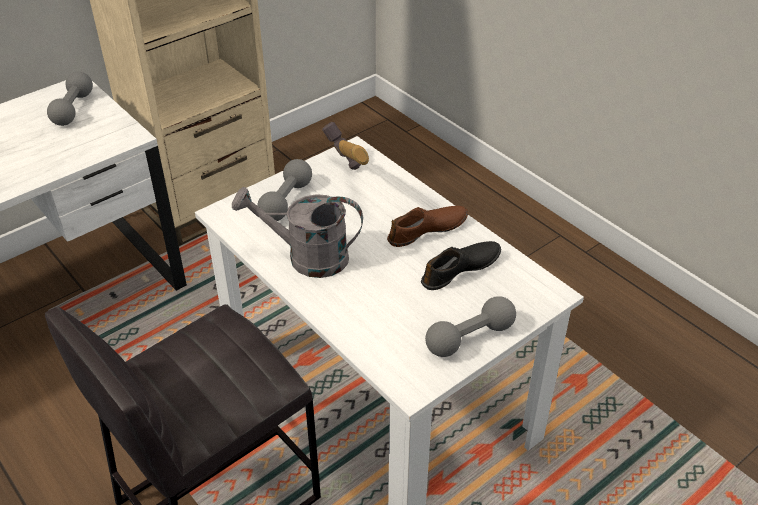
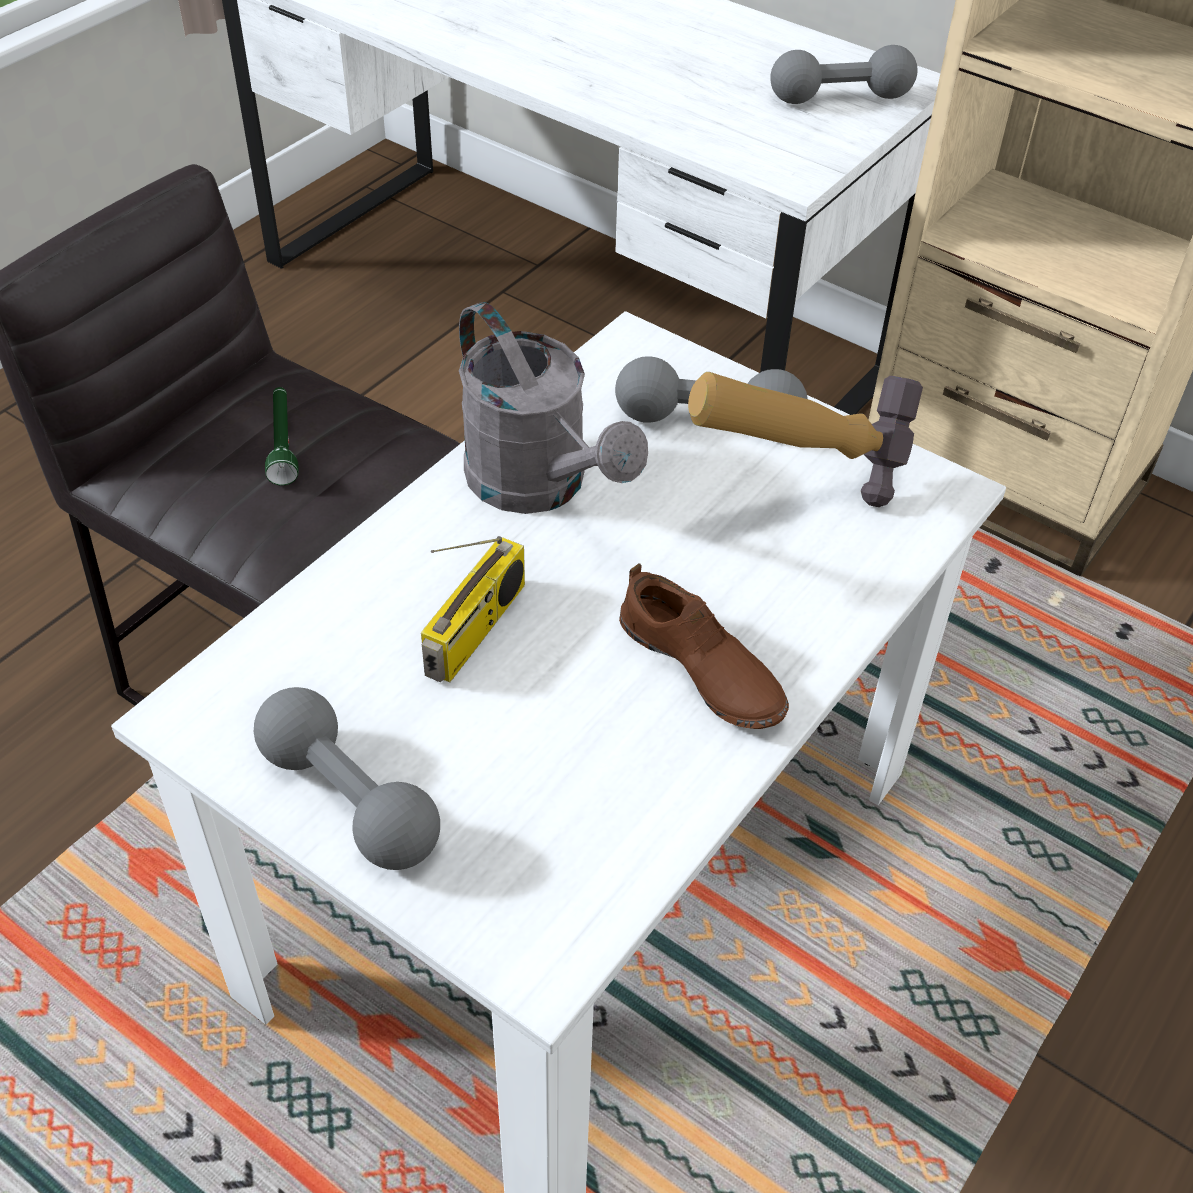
camera: 75 degrees right, 5 degrees up
(205, 363) = (283, 443): none -> green flashlight
(307, 257) = (540, 486): grey watering can -> grey watering can turned 150 degrees clockwise
(388, 289) = (476, 631): none -> radio
(461, 270) = (578, 753): black shoe -> none

